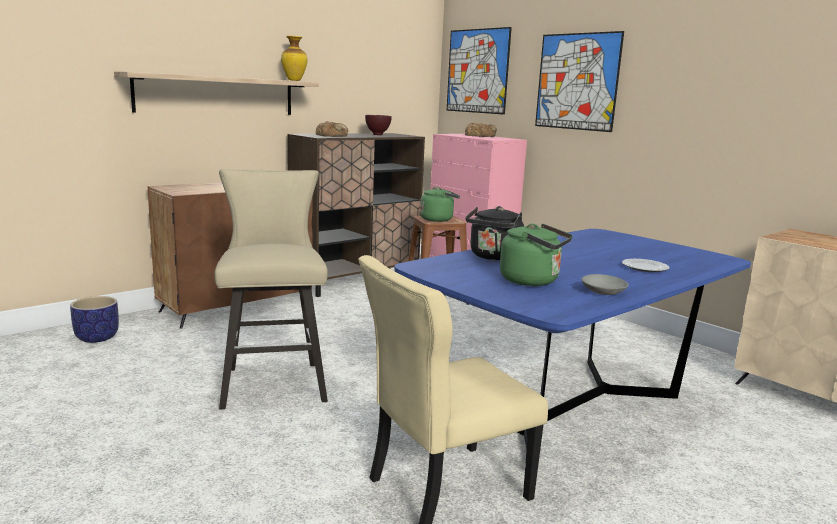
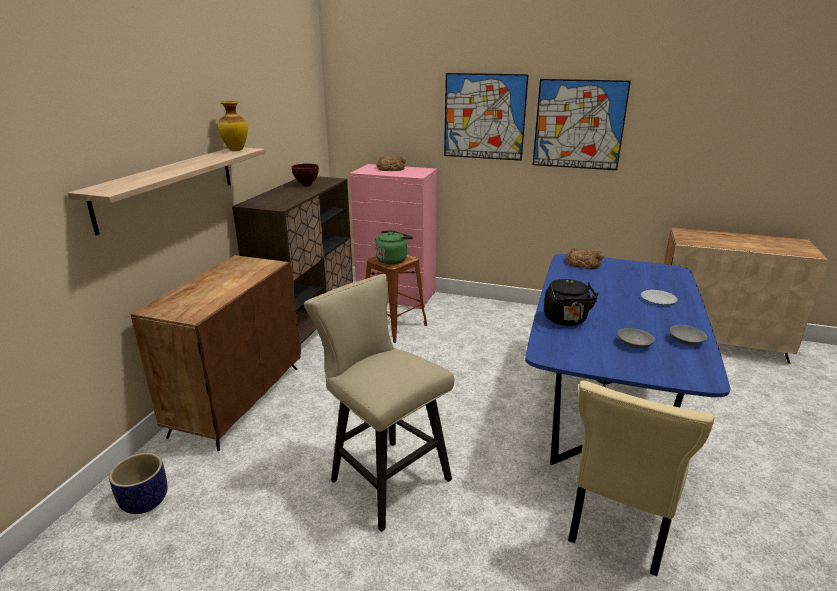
camera: 30 degrees left, 10 degrees up
(332, 135) = (279, 199): bread -> bread (583, 263)
(477, 71) = (372, 104): picture -> picture (579, 124)
(533, 281) = (634, 344): green kettle -> grey bowl

